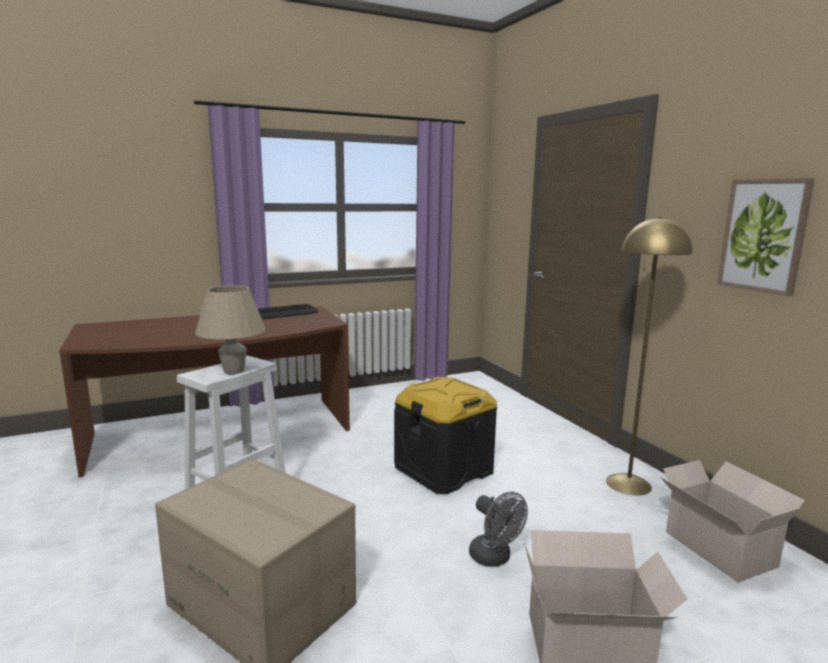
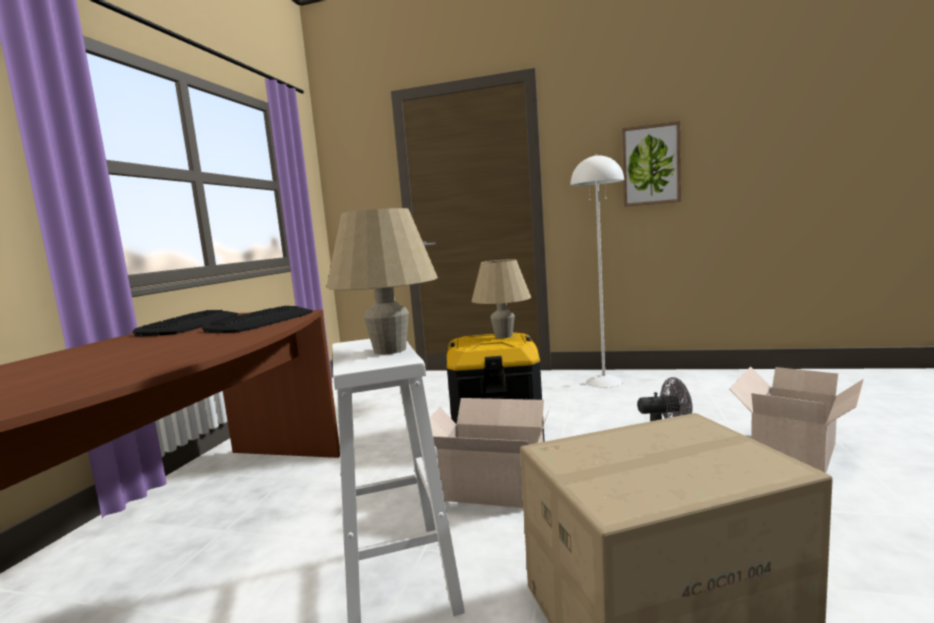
camera: 50 degrees left, 5 degrees down
(298, 323) = (262, 321): none -> keyboard
(465, 390) = (503, 336): none -> beige table lamp
(628, 484) = (604, 381): yellow floor lamp -> white floor lamp
(717, 547) = (702, 384): cardboard box -> cardboard box (492, 487)

